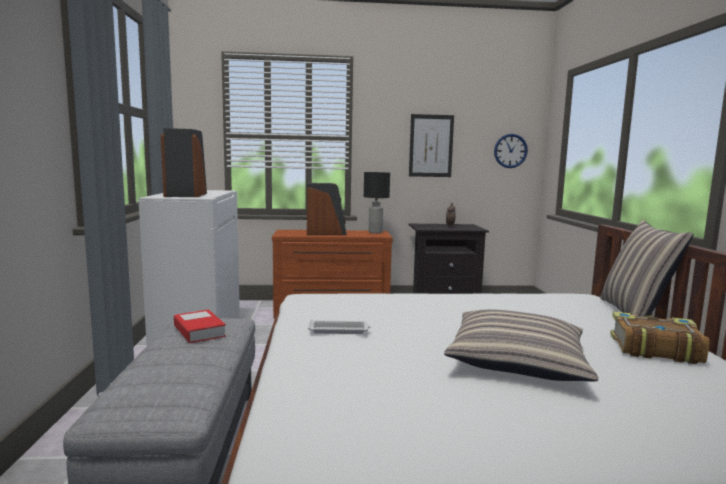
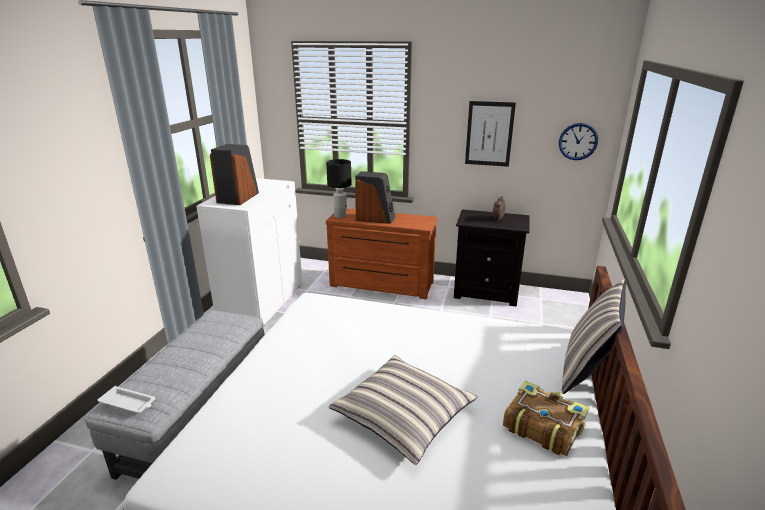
camera: 20 degrees right, 15 degrees up
(199, 331) = (209, 332): book -> none
(339, 330) = (300, 351): white tray -> white tray (128, 403)
(375, 232) = (421, 220): black table lamp -> black table lamp (340, 216)

